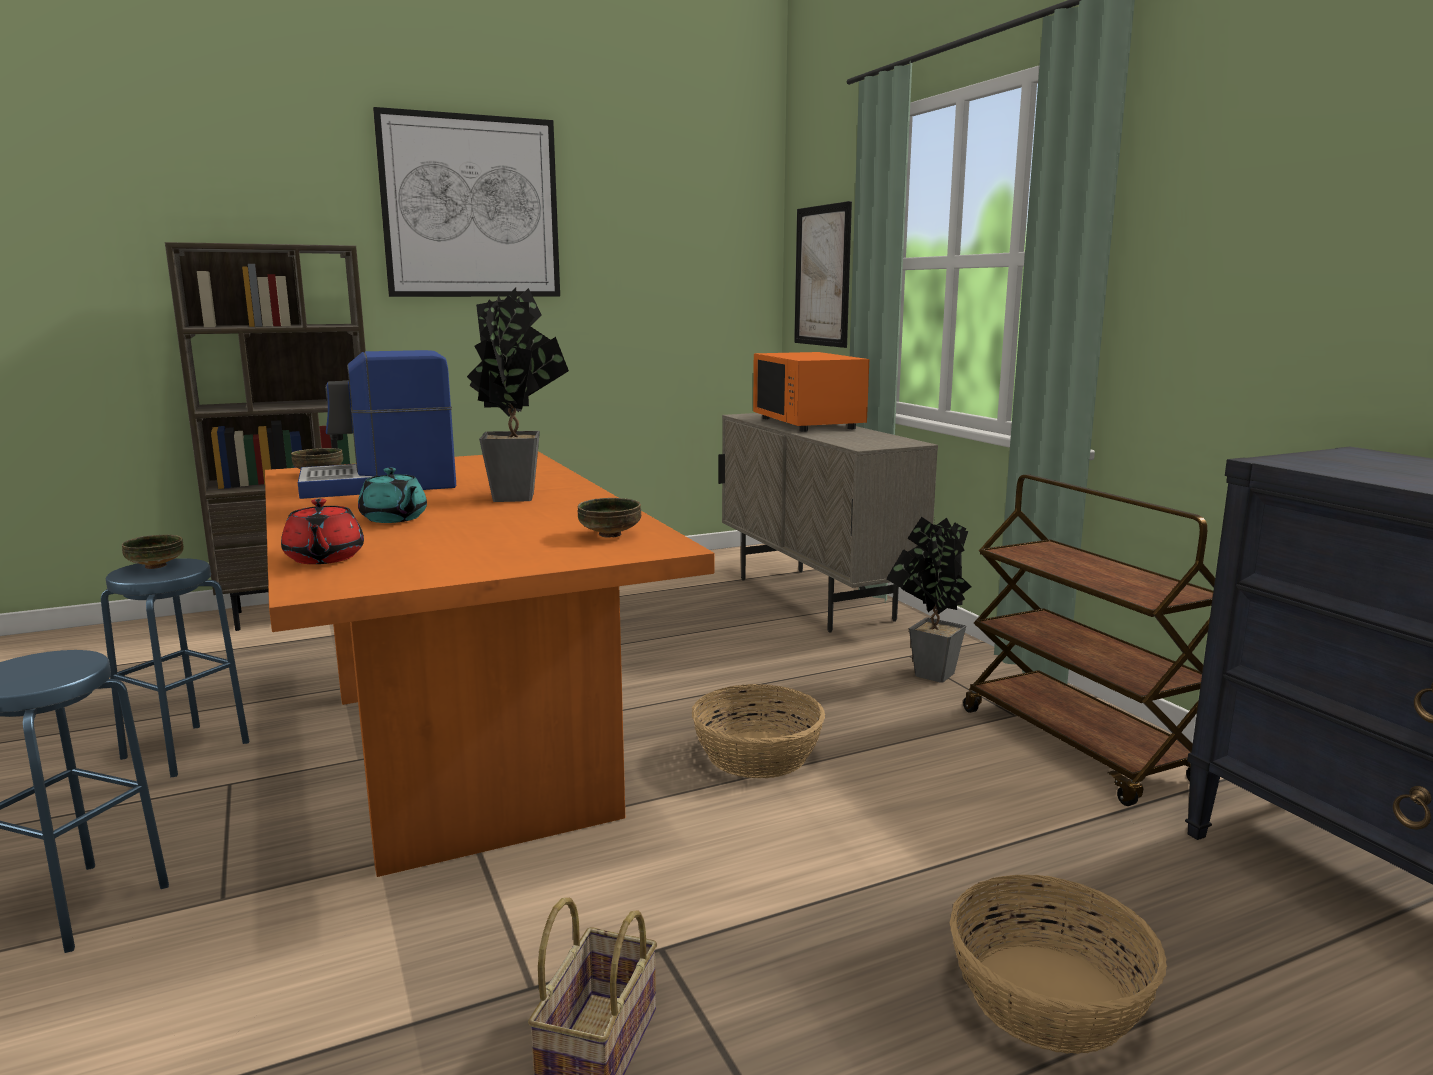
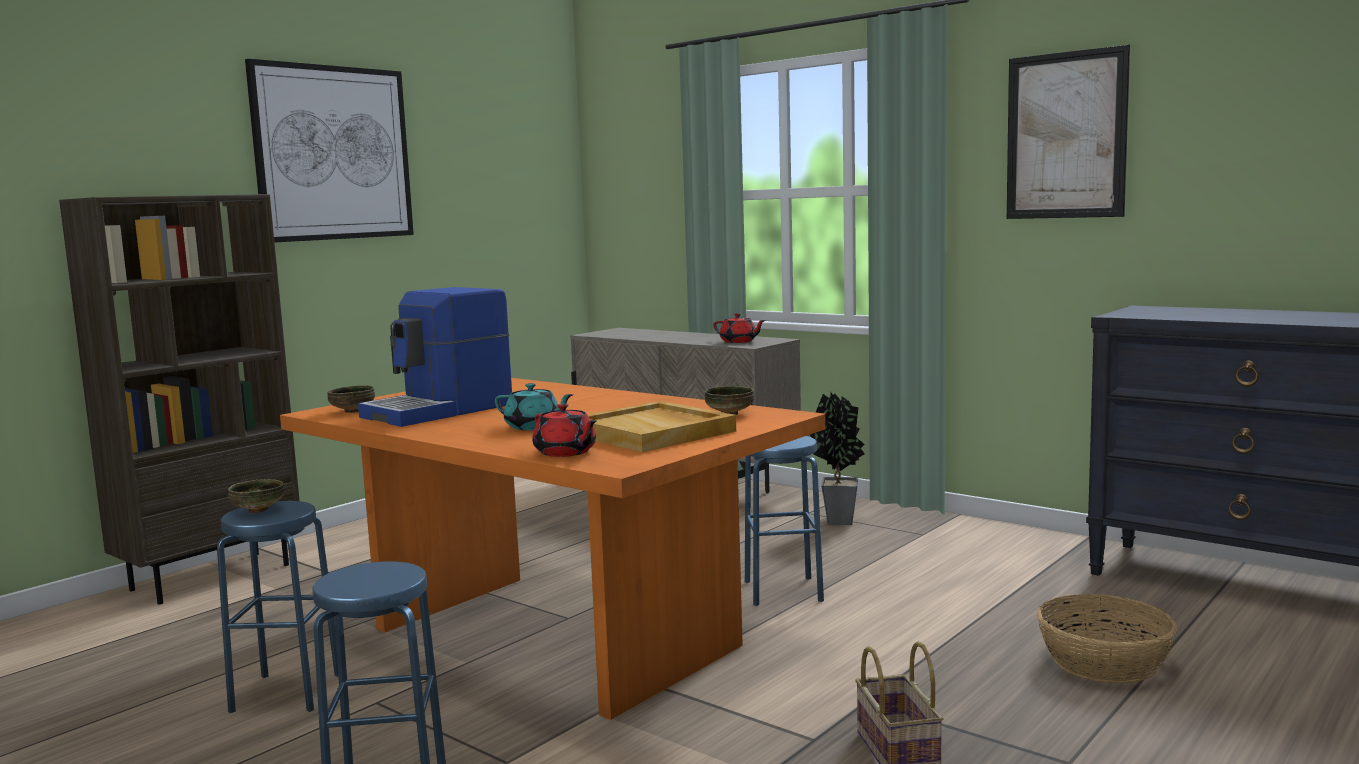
camera: 25 degrees left, 5 degrees down
(471, 547) = (654, 432): none -> beige tray
(519, 495) = (583, 402): potted plant -> none
(758, 754) = (783, 591): basket -> blue stool
(808, 423) = (663, 334): orange microwave -> none
(822, 276) = (636, 207): picture -> picture (1066, 135)
(861, 440) = (739, 342): none -> red teapot
(1078, 746) = (981, 543): brown cart -> none

